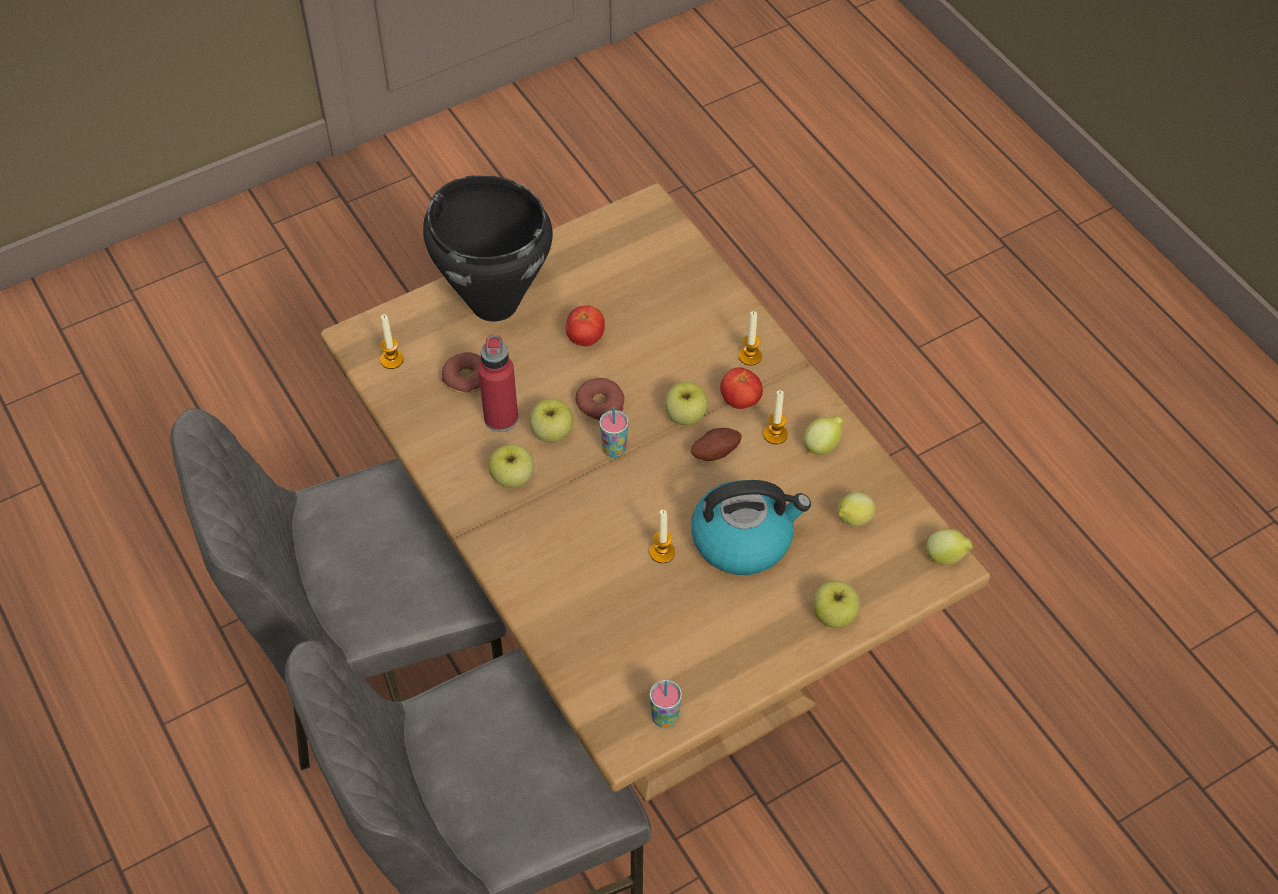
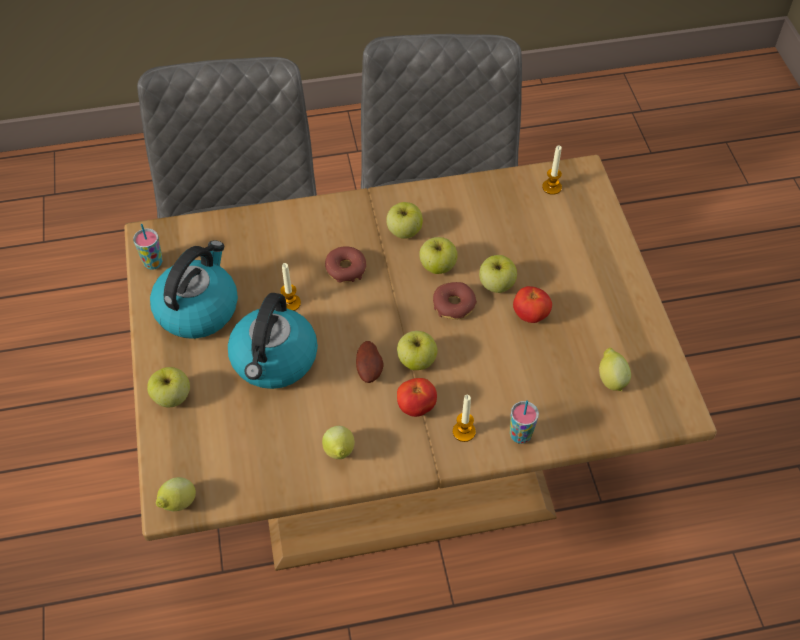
camera: 110 degrees right, 0 degrees up
(466, 378) = (515, 227): donut -> donut (346, 269)
(494, 302) = (593, 264): black cooking pot -> none
(501, 418) = (466, 238): red bottle -> none
(556, 375) = (496, 285): none -> apple
(614, 449) = (403, 301): cup -> cup (520, 435)
(710, 641) = (198, 308): none -> kettle
(775, 434) = (367, 420): candle -> none
(852, 521) = (251, 445): lemon -> lemon (611, 379)

